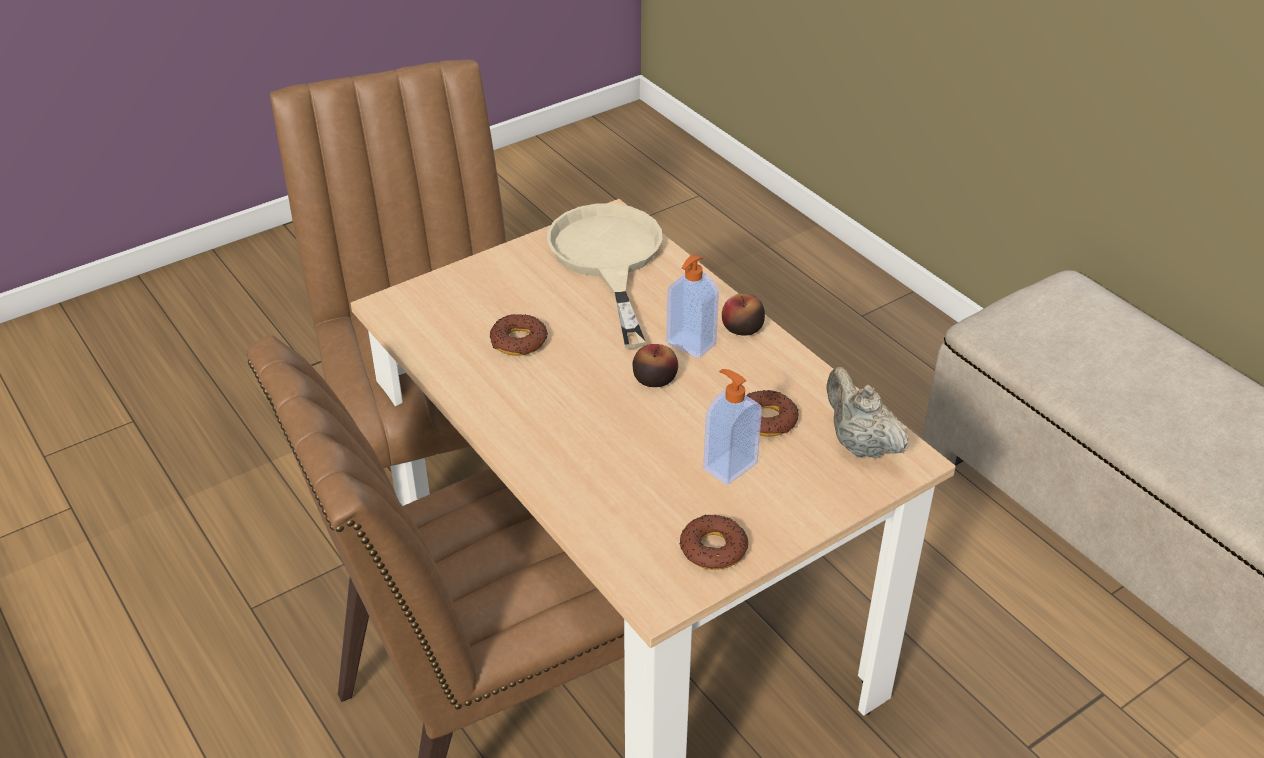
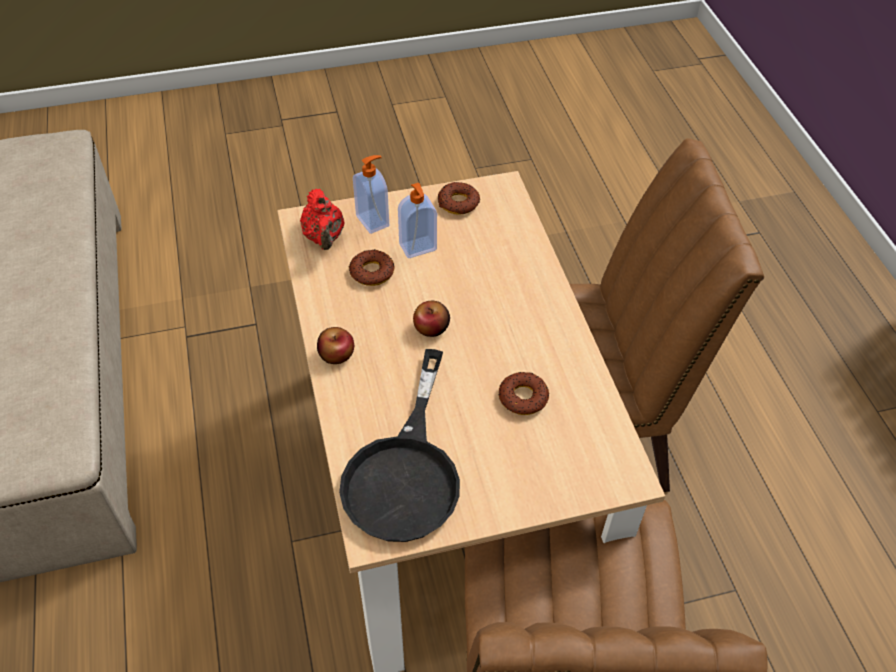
camera: 160 degrees left, 10 degrees up
(608, 260) = (406, 472): beige frying pan -> black frying pan
(690, 345) = (387, 351): soap dispenser -> soap dispenser (373, 221)
(860, 444) = (324, 238): beige teapot -> red teapot

